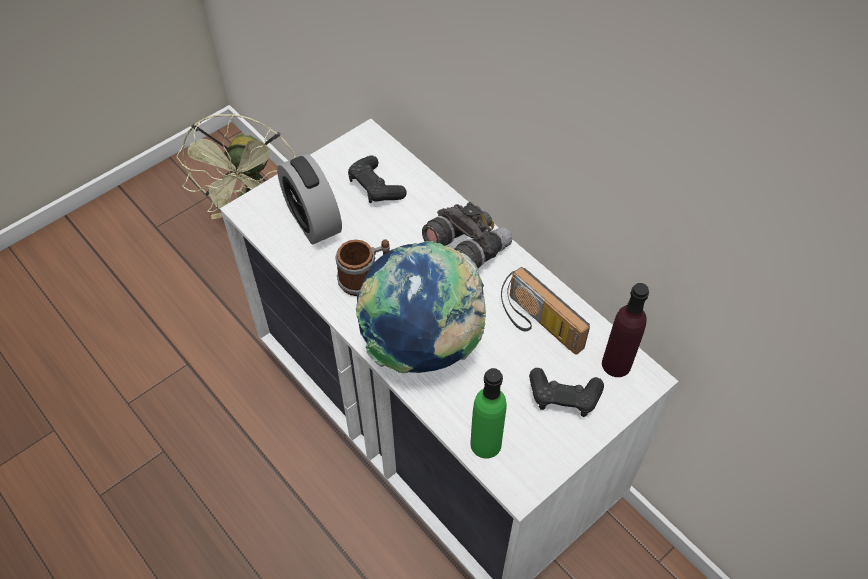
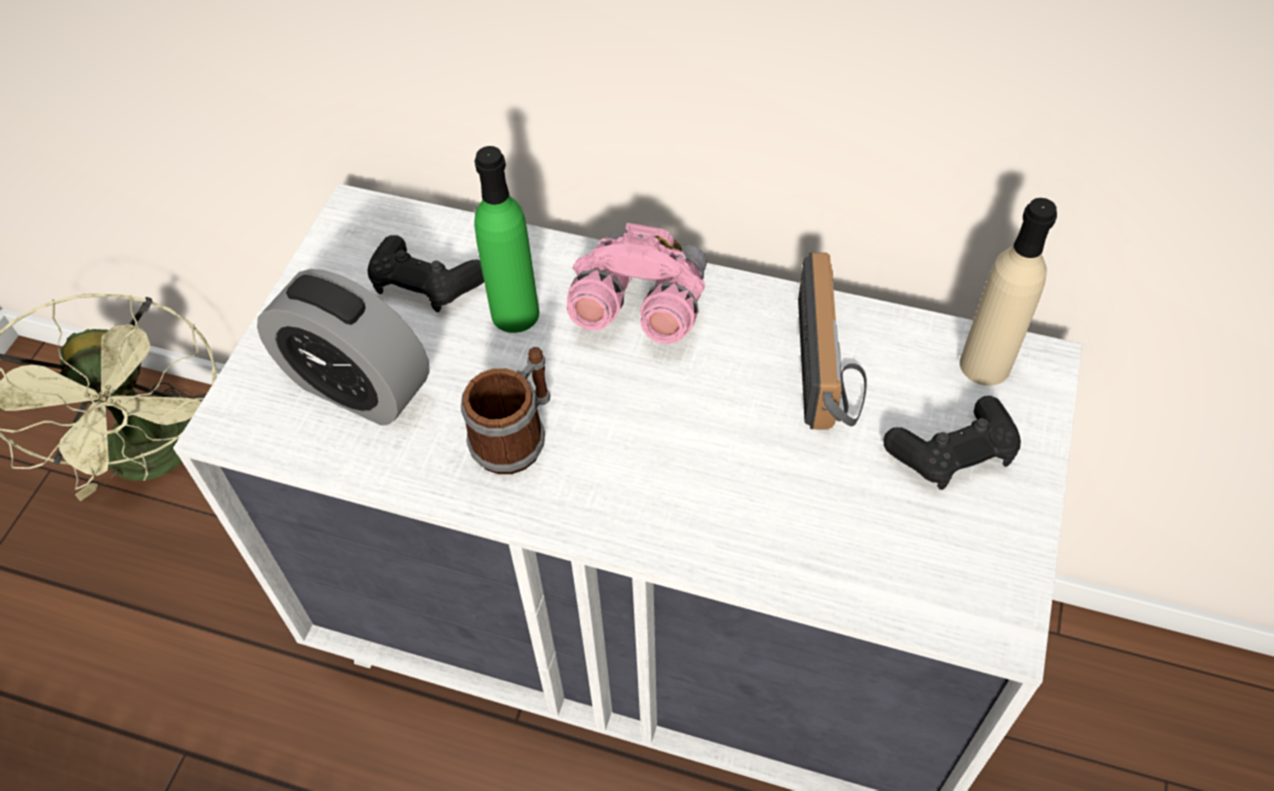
camera: 30 degrees left, 0 degrees up
(422, 345) = (686, 491): globe -> none
(465, 248) = (639, 308): grey binoculars -> pink binoculars
(485, 444) = (900, 591): green bottle -> green bottle (515, 314)
(537, 325) = (832, 367): radio -> radio turned 105 degrees counterclockwise
(616, 364) = (985, 365): purple bottle -> beige bottle

